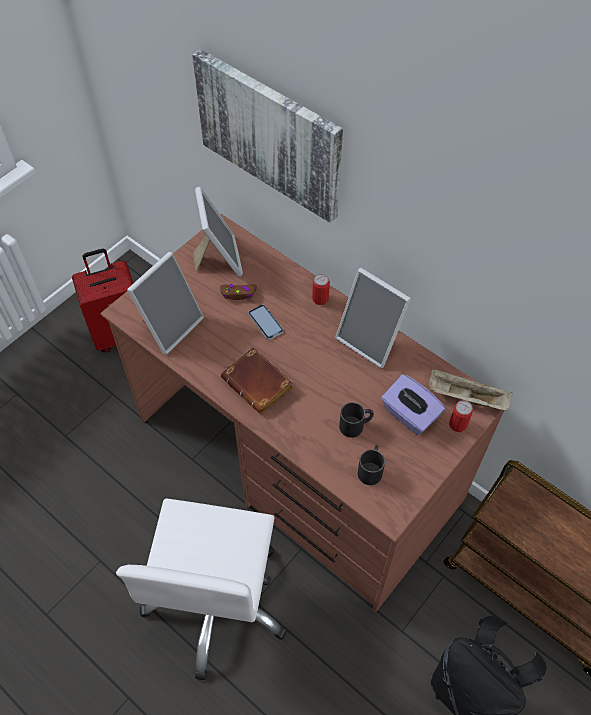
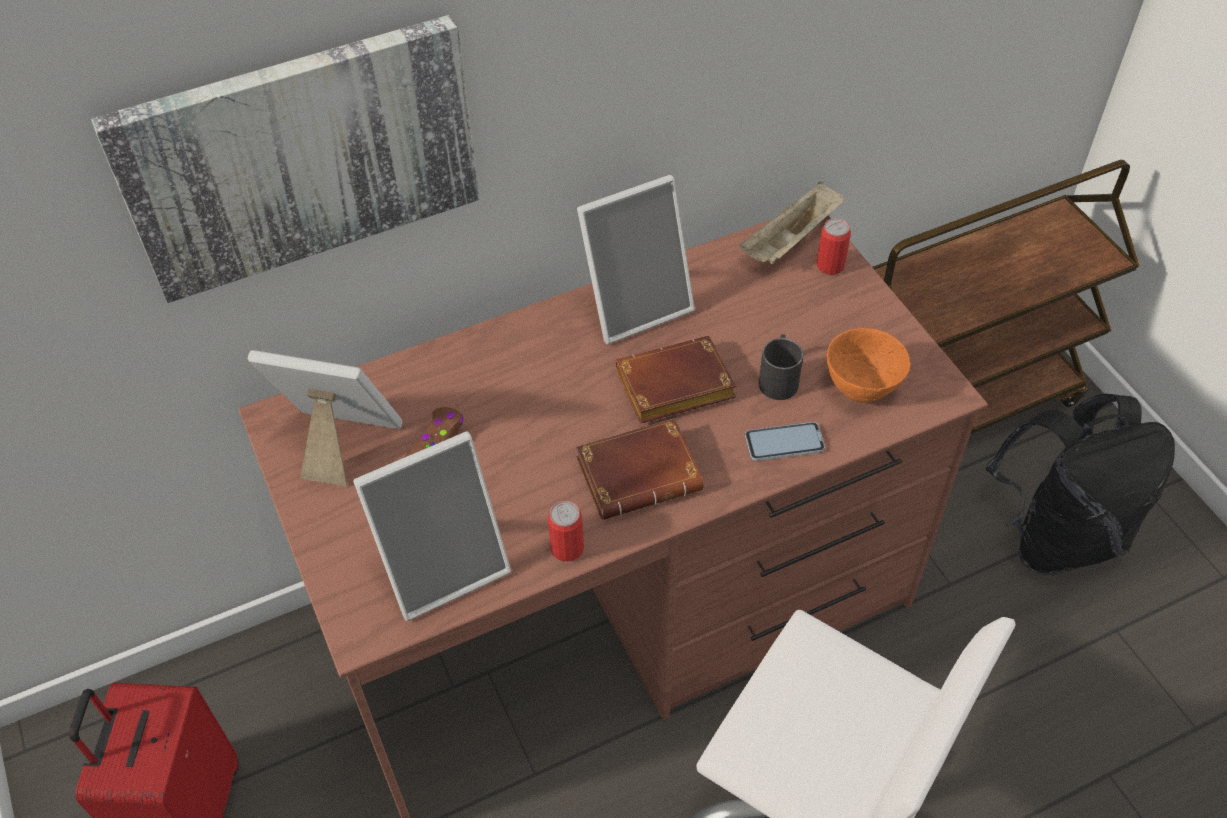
camera: 65 degrees left, 5 degrees down
(170, 325) = (443, 565): picture frame -> picture frame turned 90 degrees clockwise
(265, 322) = (522, 423): phone -> phone (784, 443)
(320, 299) = (519, 336): can -> can (567, 548)
(321, 378) = (672, 389): none -> brown book
(371, 469) = (861, 387): black mug -> orange bowl
(409, 415) = (790, 310): purple tissue box -> none

